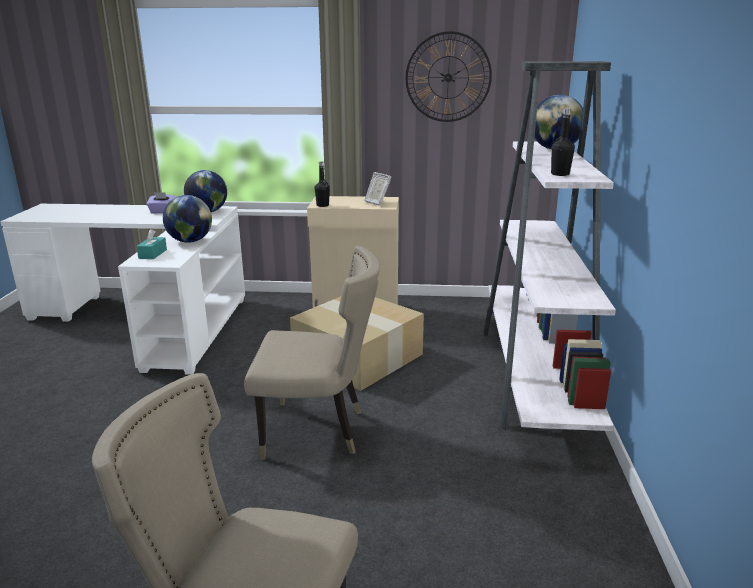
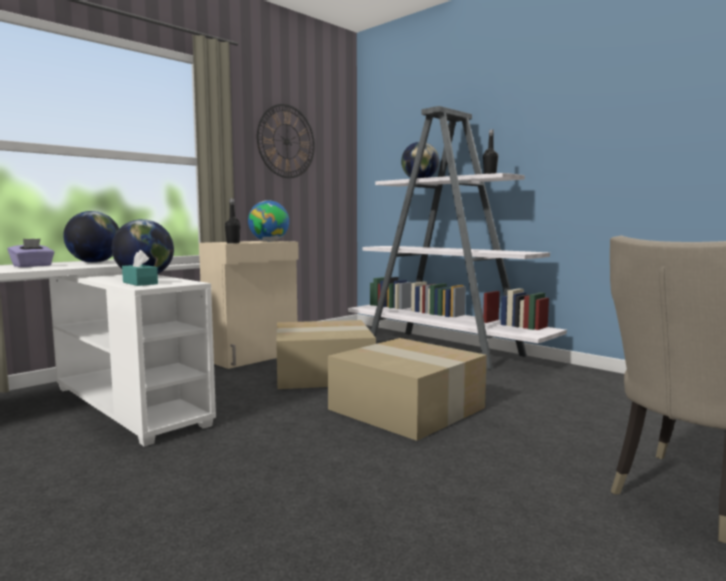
camera: 50 degrees left, 15 degrees down
(318, 431) = (409, 408): beige chair -> cardboard box
(377, 202) = (269, 241): picture frame -> globe

